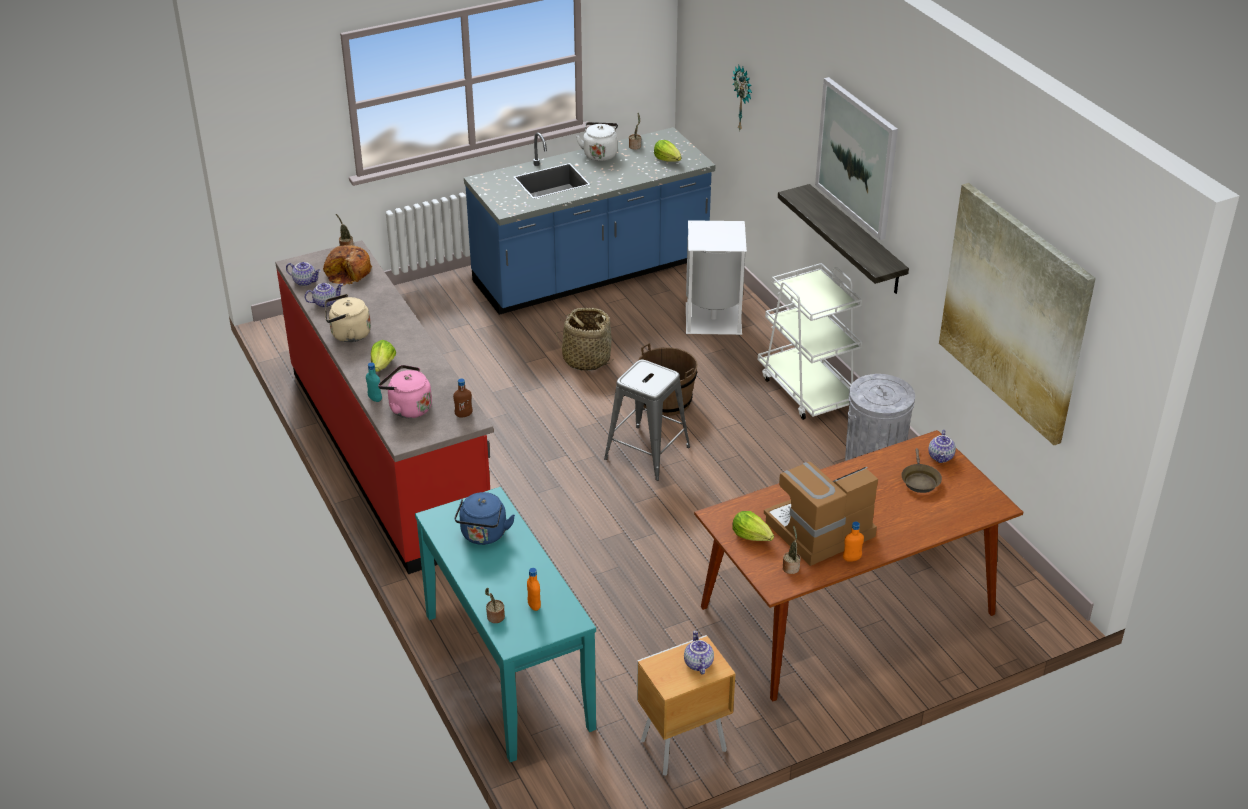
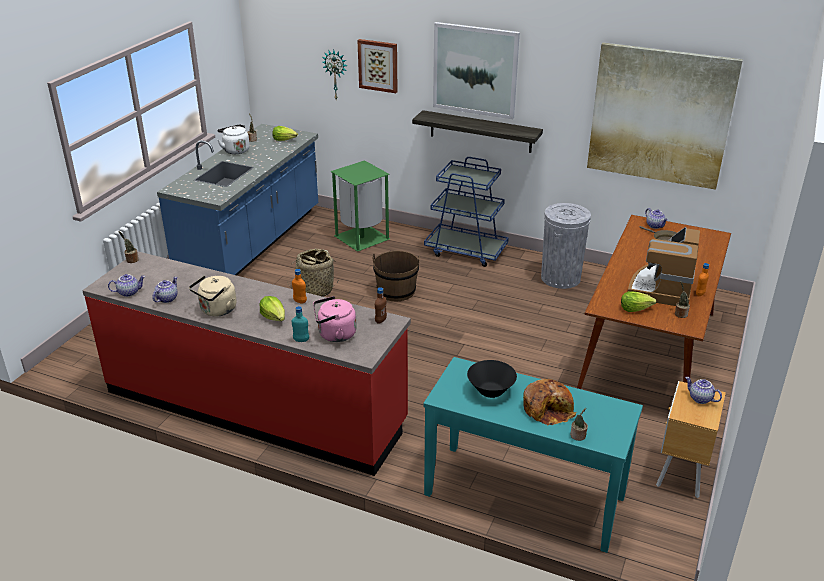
camera: 40 degrees left, 5 degrees down
(349, 273) = (157, 274): bread -> bread (548, 409)
(483, 535) = (490, 391): blue kettle -> black bowl
(534, 606) = (589, 414): orange bottle -> orange bottle (300, 301)
(647, 452) = (425, 324): grey stool -> none
(714, 319) = (363, 238): white trash can -> green trash can
(778, 106) = (378, 65): none -> picture
(808, 390) = (466, 251): white cart -> blue cart

